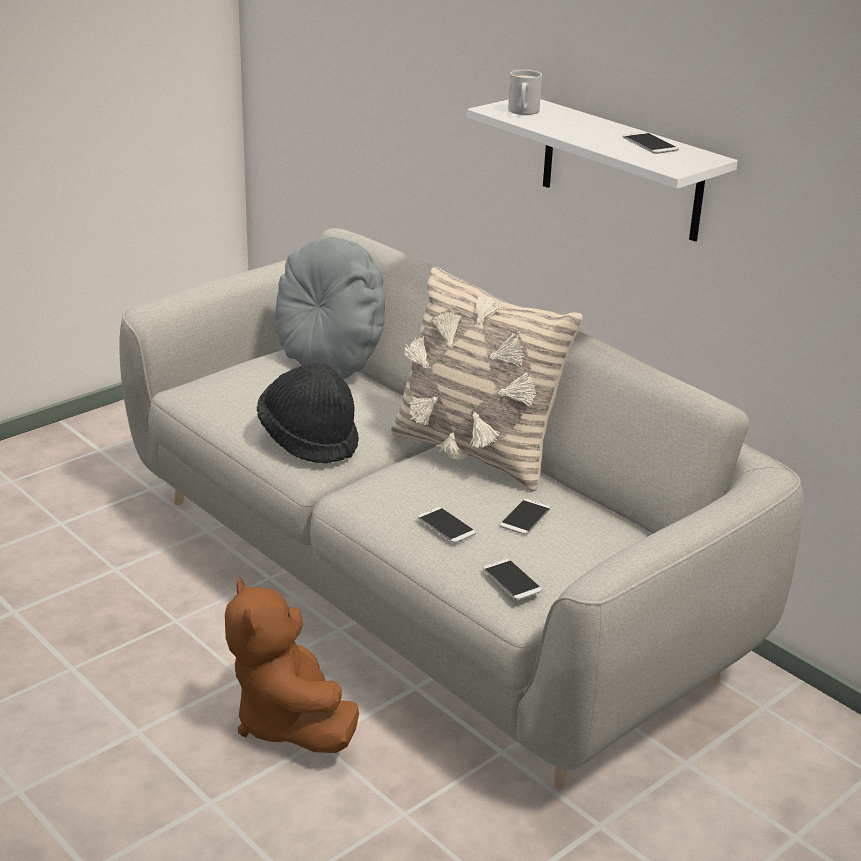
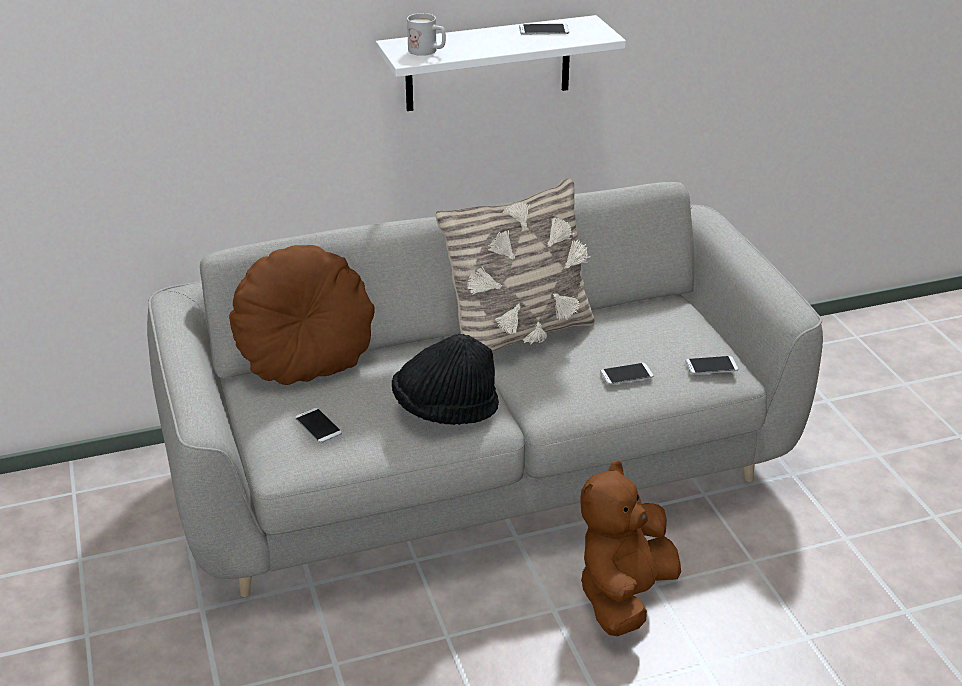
camera: 65 degrees left, 5 degrees up
(289, 722) = (624, 596): brown plush toy -> brown plush toy turned 120 degrees clockwise
(330, 364) = (307, 367): grey pillow -> brown pillow
(525, 517) = (633, 337): phone -> phone (318, 426)

